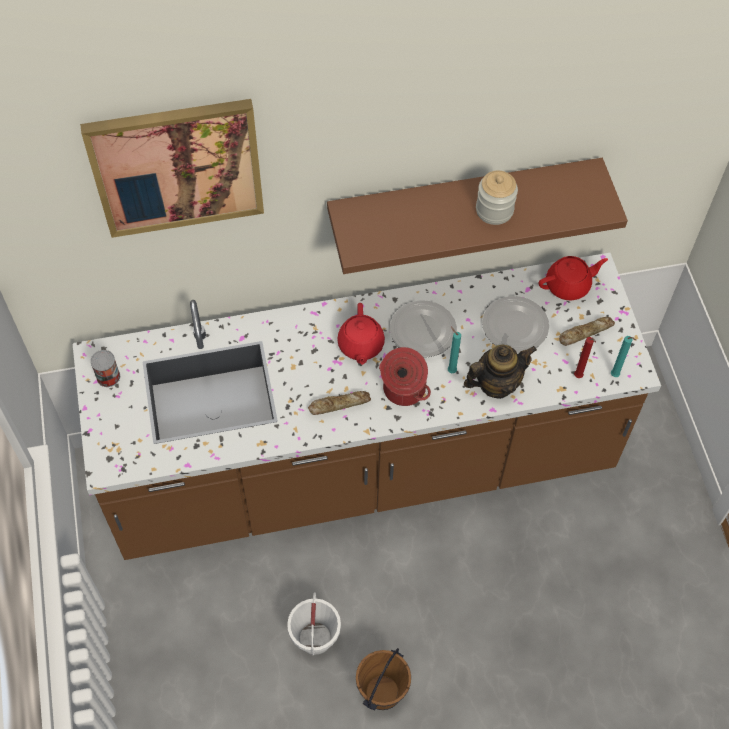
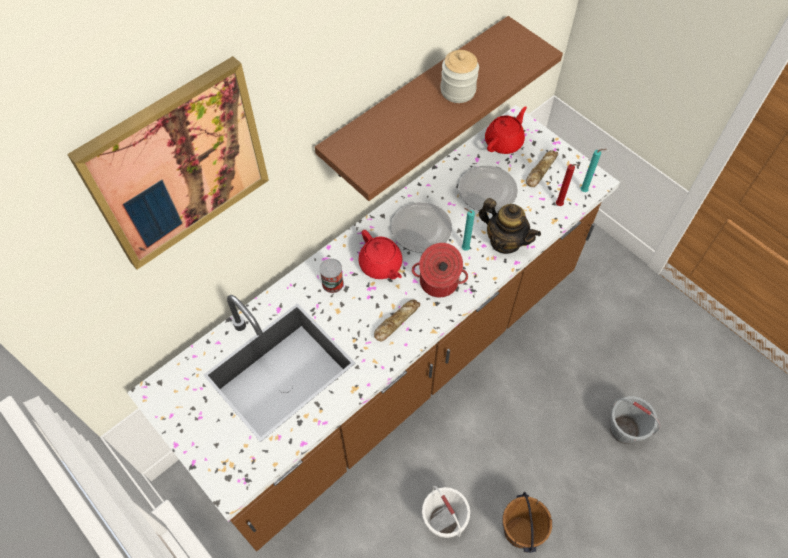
camera: 30 degrees left, 0 degrees up
(108, 377) = (180, 405): can -> can (332, 283)
(496, 384) = (505, 241): teapot -> teapot turned 90 degrees clockwise
(560, 660) = (624, 430): none -> grey bucket

